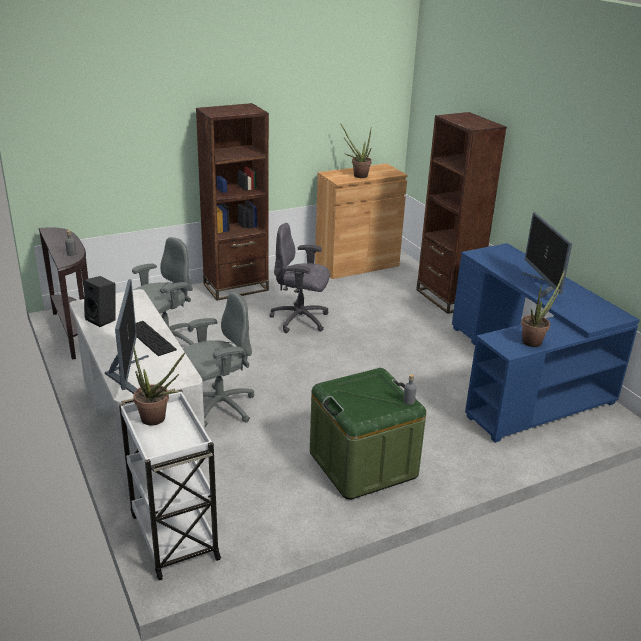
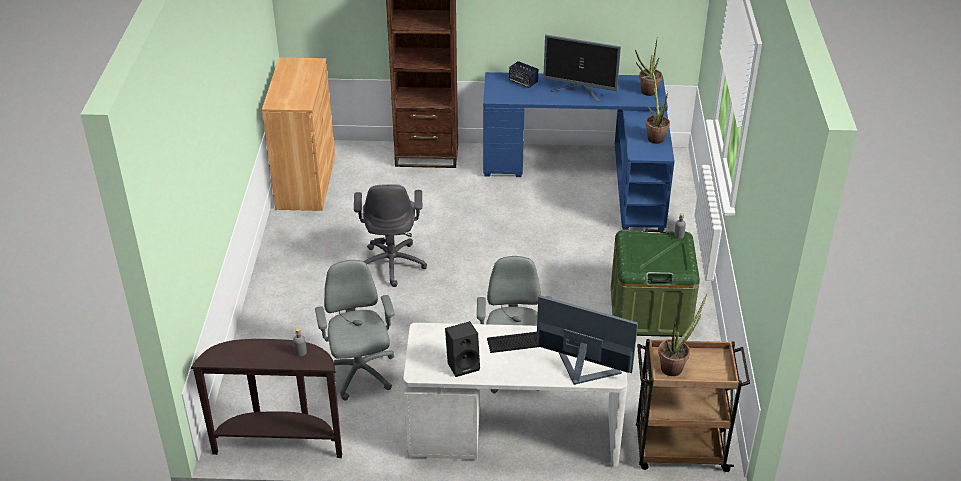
camera: 60 degrees left, 10 degrees up
(173, 535) = (679, 449): white cart -> brown cart
(236, 287) = (279, 285): brown bookcase -> none
(300, 320) = (392, 263): grey office chair -> grey office chair turned 45 degrees counterclockwise
(357, 175) = (298, 88): potted plant -> potted plant (646, 93)
(517, 260) = (523, 82): none -> speaker

